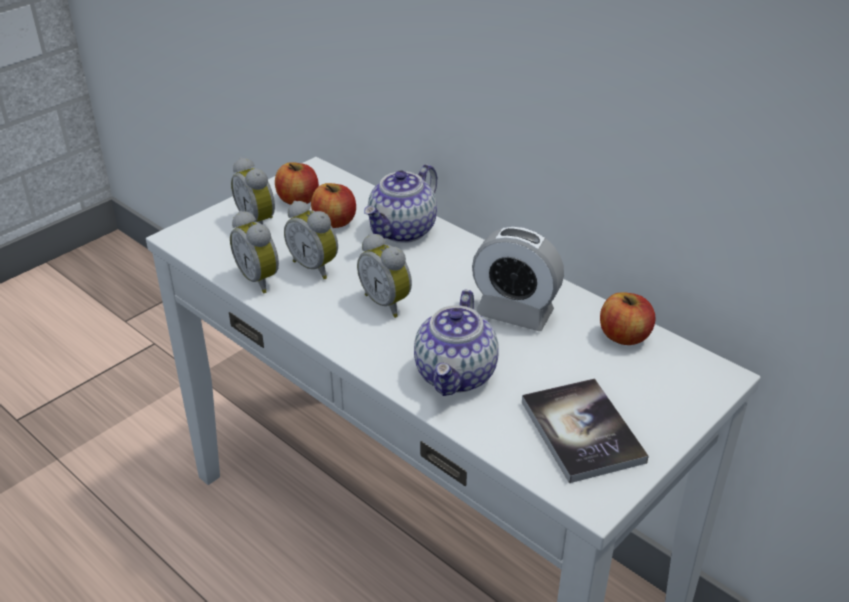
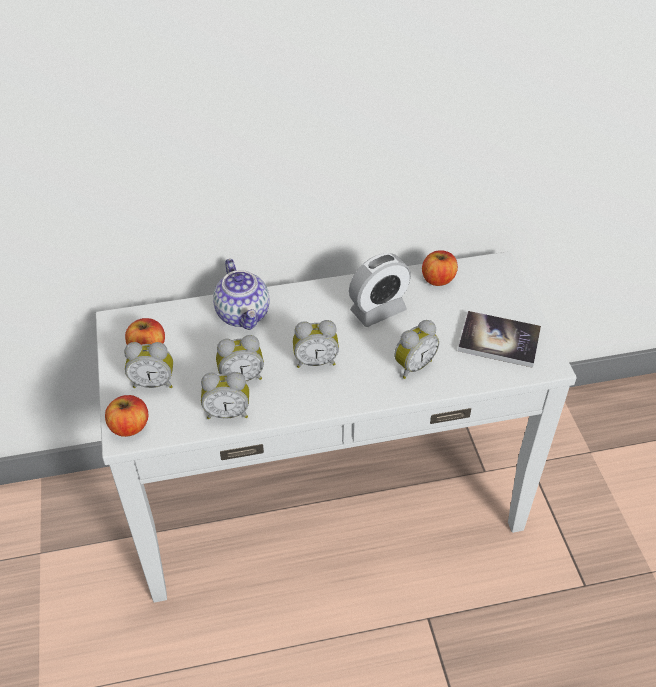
camera: 55 degrees left, 10 degrees up
(335, 222) = (197, 342): apple -> apple (129, 426)
(456, 375) = (412, 365): teapot -> alarm clock

